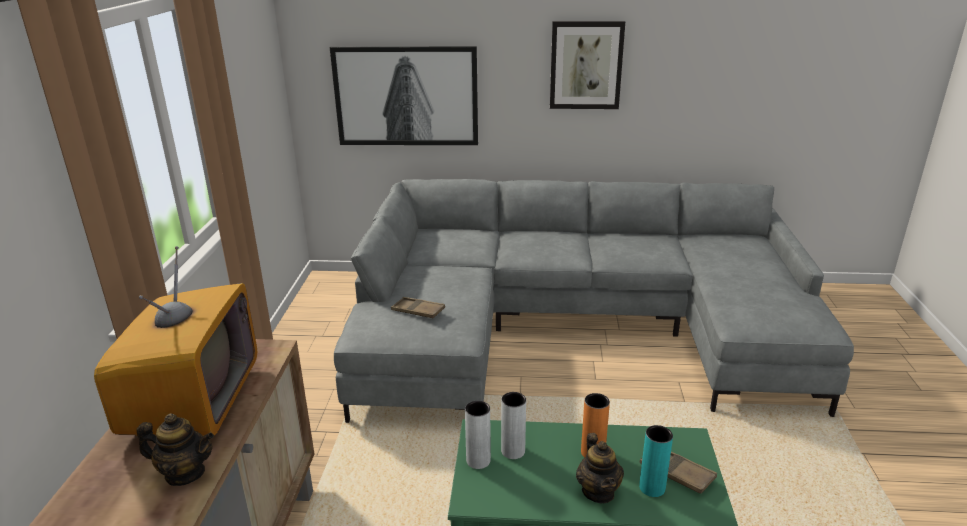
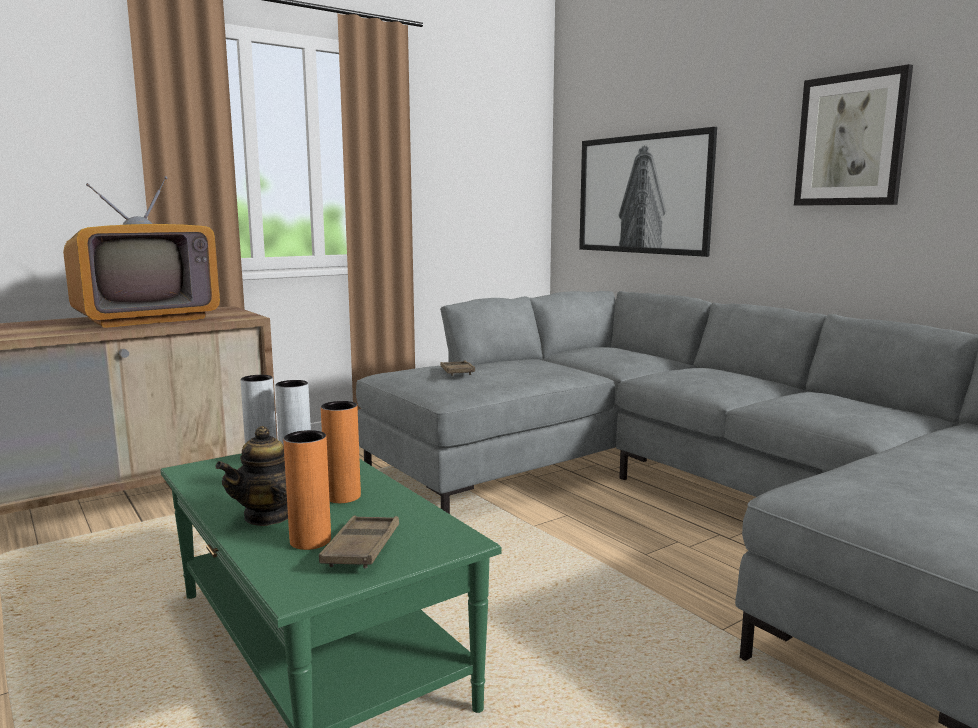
camera: 50 degrees right, 15 degrees down
(185, 473) = (49, 331): teapot -> none
(652, 488) = (310, 541): turquoise vase -> orange vase

